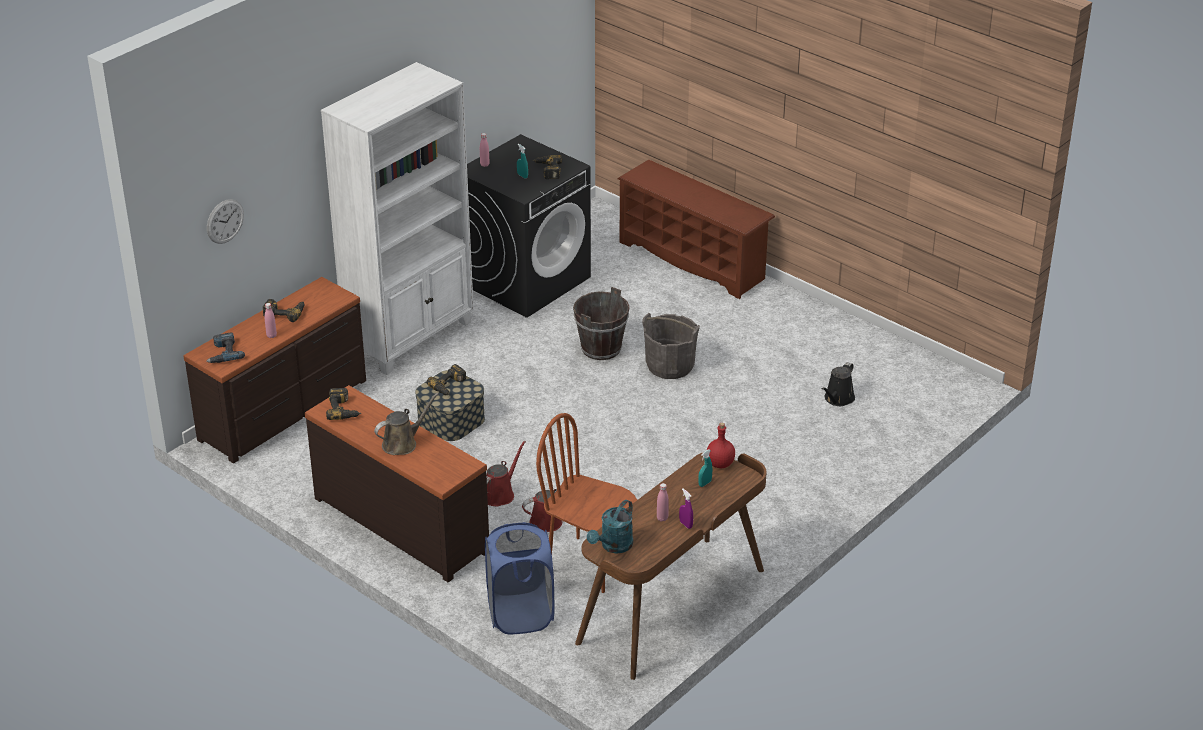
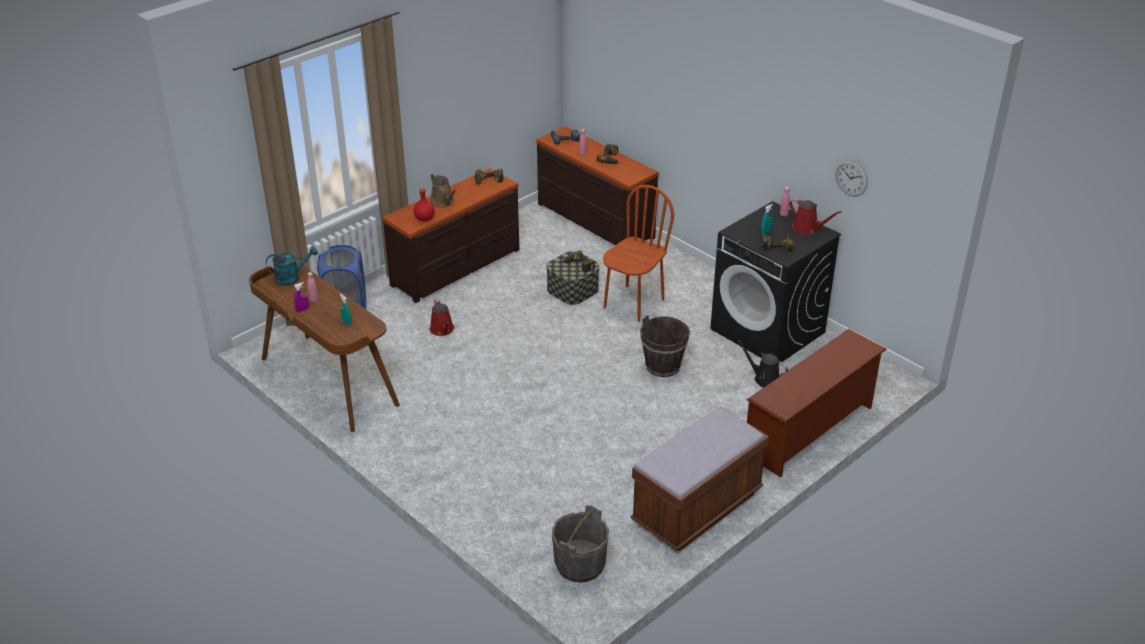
camera: 95 degrees right, 0 degrees up
(225, 221) = (604, 65): wall clock -> wall clock (851, 178)
(410, 337) = (684, 272): white bookcase -> none
(500, 494) = (479, 309): red watering can -> red watering can (807, 228)
(589, 565) = (387, 346): brown chair -> brown chair (633, 303)
(613, 546) = (292, 278): turquoise watering can -> turquoise watering can turned 120 degrees clockwise
(670, 365) = (635, 403): grey bucket -> grey bucket (580, 565)
(720, 463) = (368, 332): red bottle -> red bottle (424, 219)
(821, 325) = (697, 508): none -> brown bench
(838, 399) = (573, 504): black watering can -> black watering can (764, 379)

